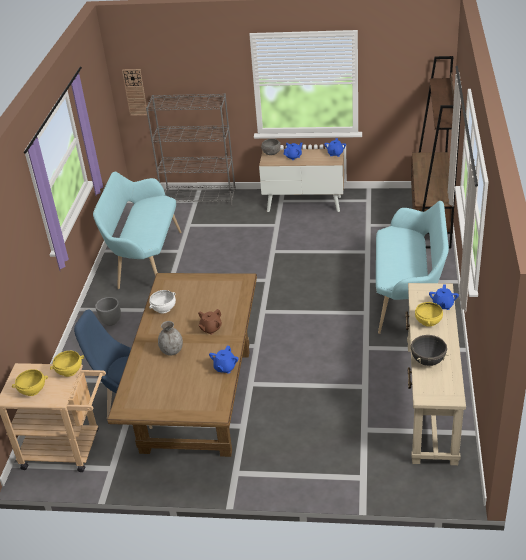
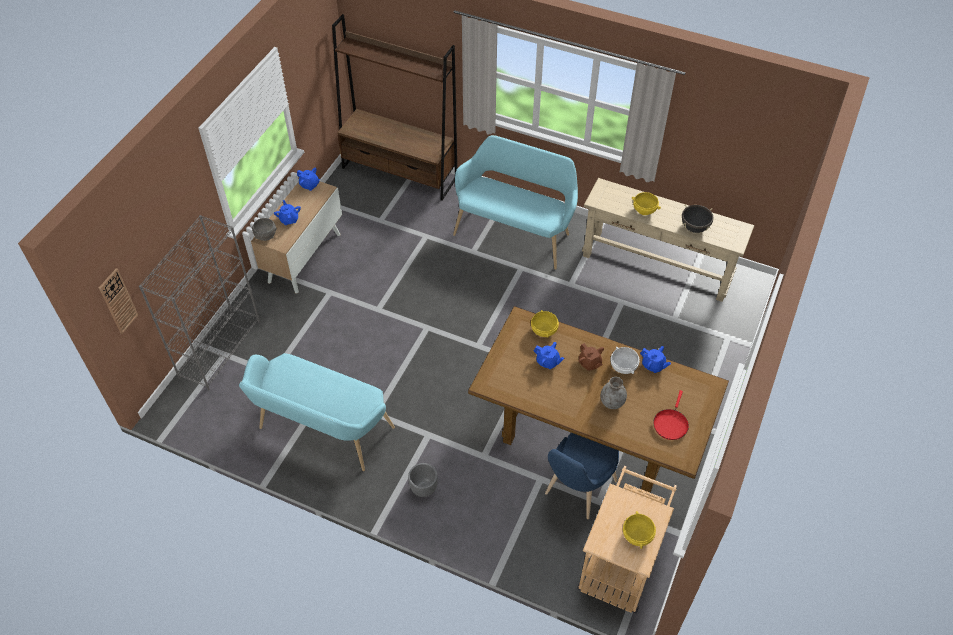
camera: 75 degrees left, 15 degrees up
(69, 371) = (619, 496): yellow bowl -> yellow bowl (544, 330)
(160, 392) = (670, 423): none -> red frying pan
(164, 309) = (539, 395): white bowl -> white bowl (624, 367)
(442, 305) = (626, 194): blue teapot -> blue teapot (547, 362)

